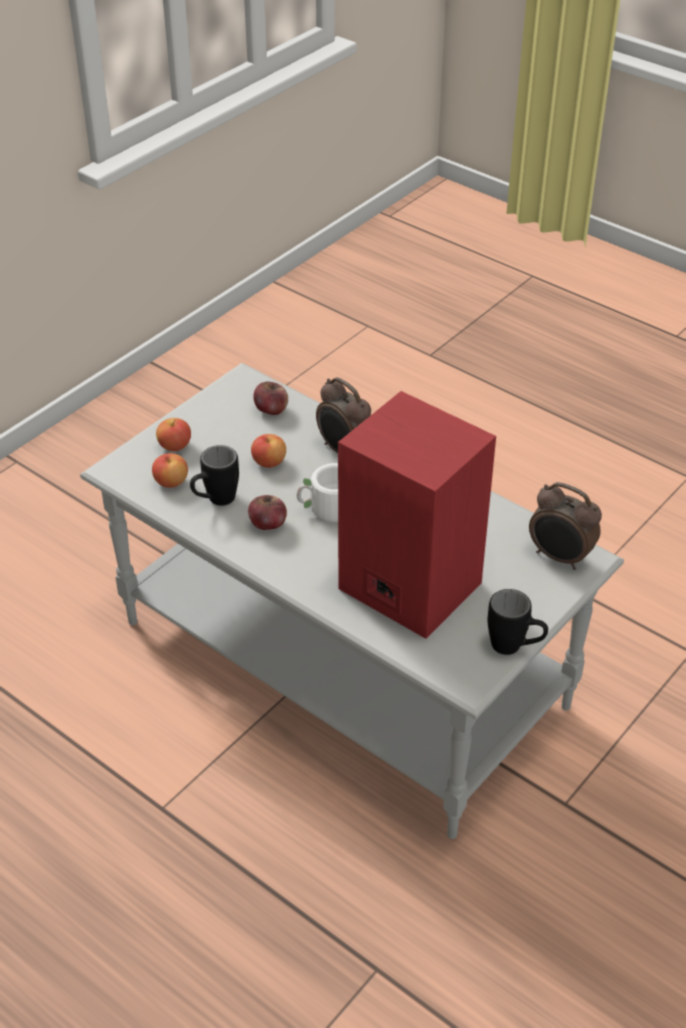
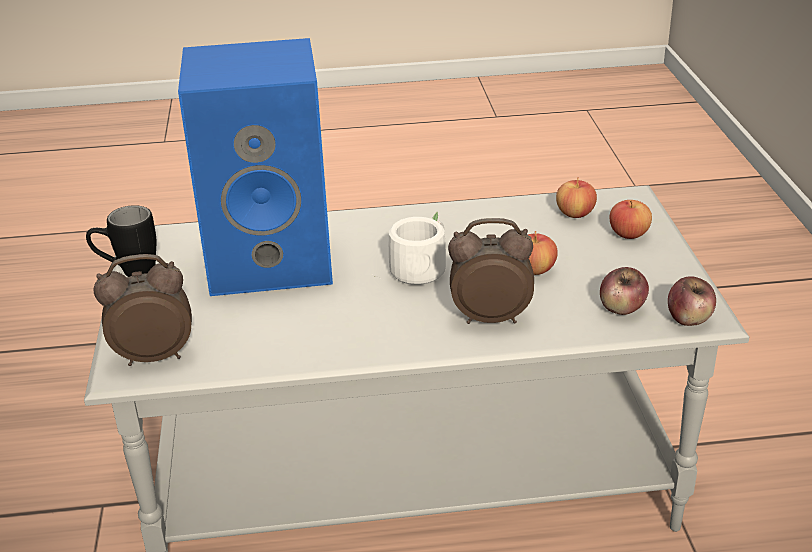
camera: 135 degrees right, 10 degrees down
(215, 501) = (517, 222): black mug -> none
(268, 524) = (449, 233): apple -> apple (689, 319)
(405, 586) = (273, 259): red speaker -> blue speaker

